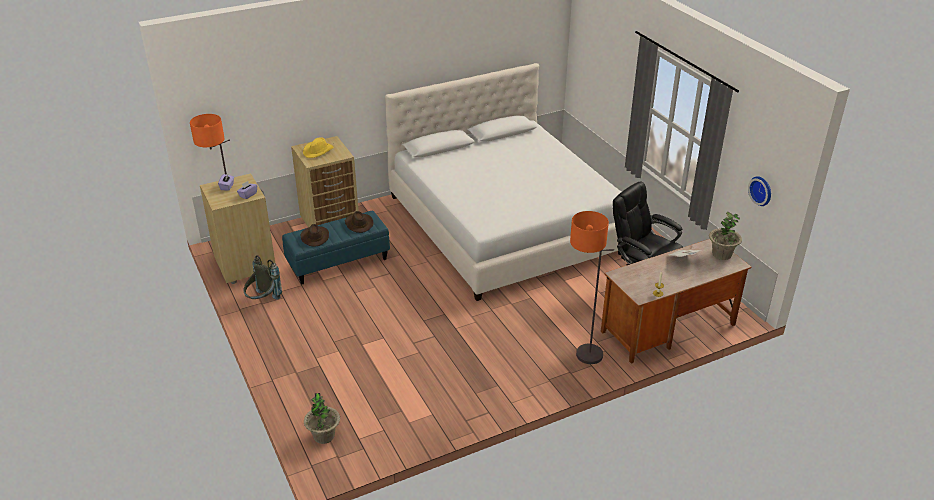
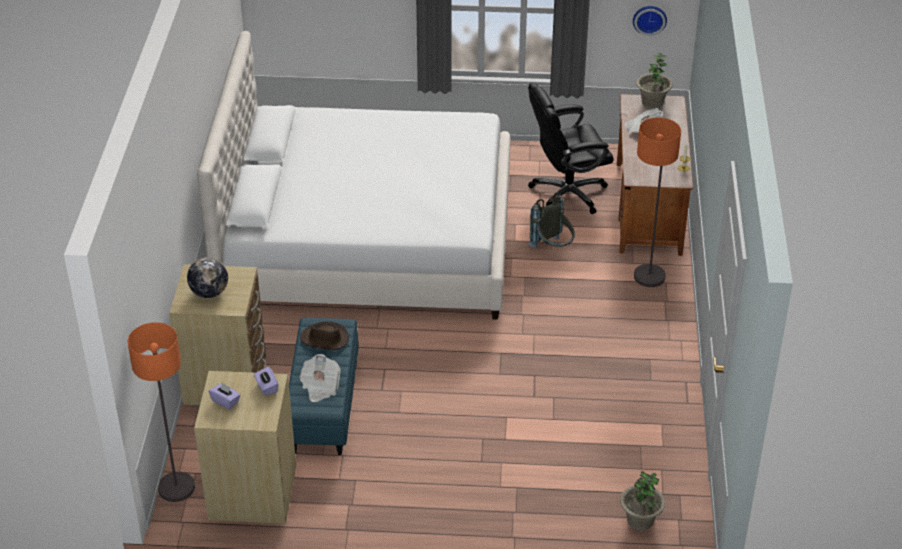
camera: 60 degrees left, 5 degrees up
(263, 301) = (346, 501): grey backpack -> grey backpack (553, 248)
(315, 237) = (320, 387): brown hat -> newspaper
(318, 151) = (209, 293): yellow hat -> globe

